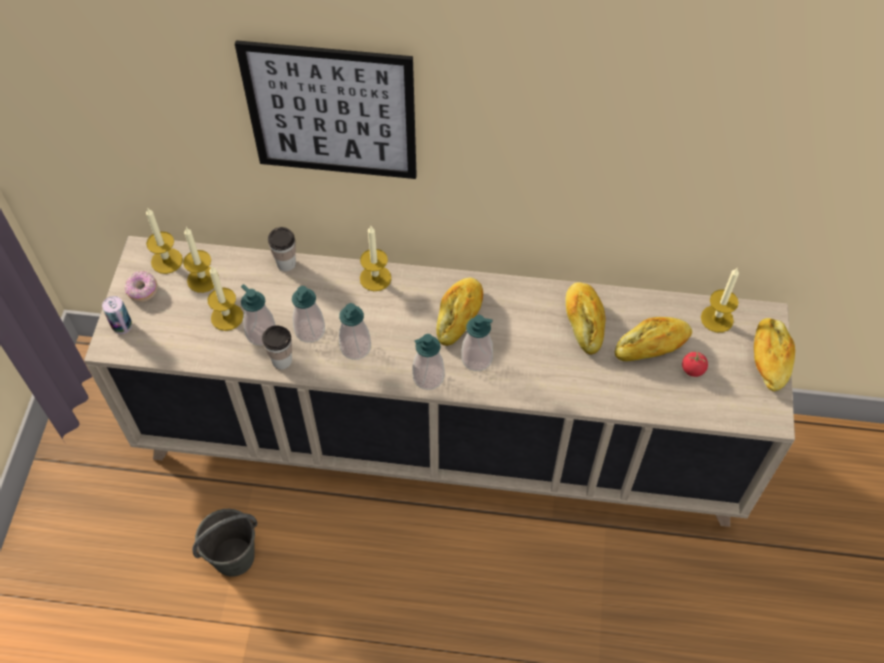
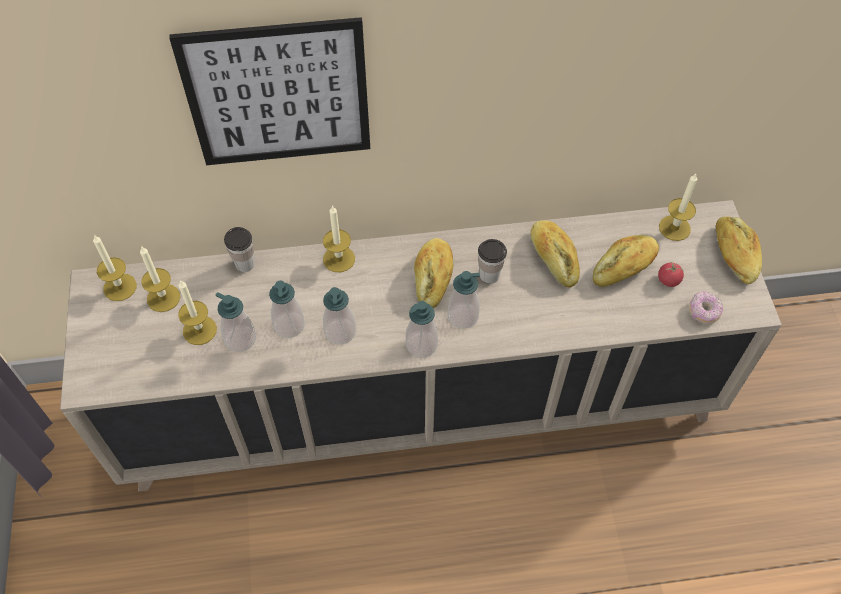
camera: 15 degrees left, 0 degrees up
(122, 326) = (91, 364): can -> none
(142, 291) = (103, 323): donut -> donut (703, 312)
(235, 556) = (249, 568): grey bucket -> none
(282, 360) = (269, 361): cup -> cup (489, 275)

